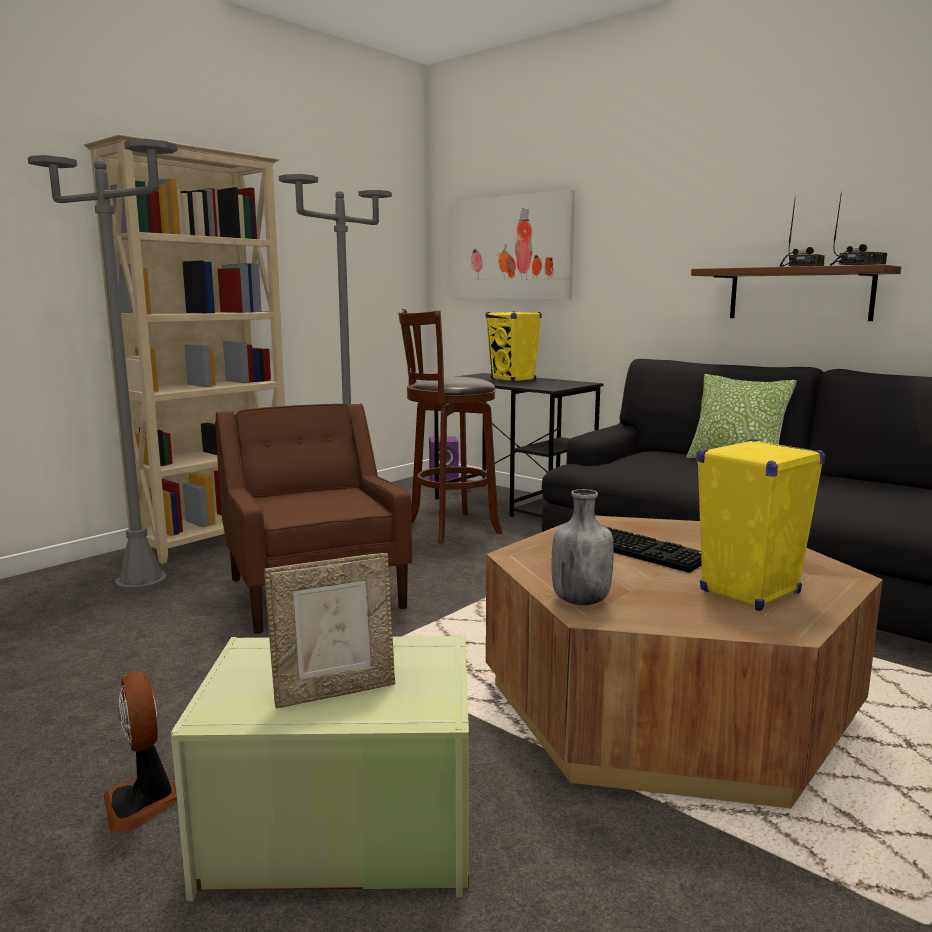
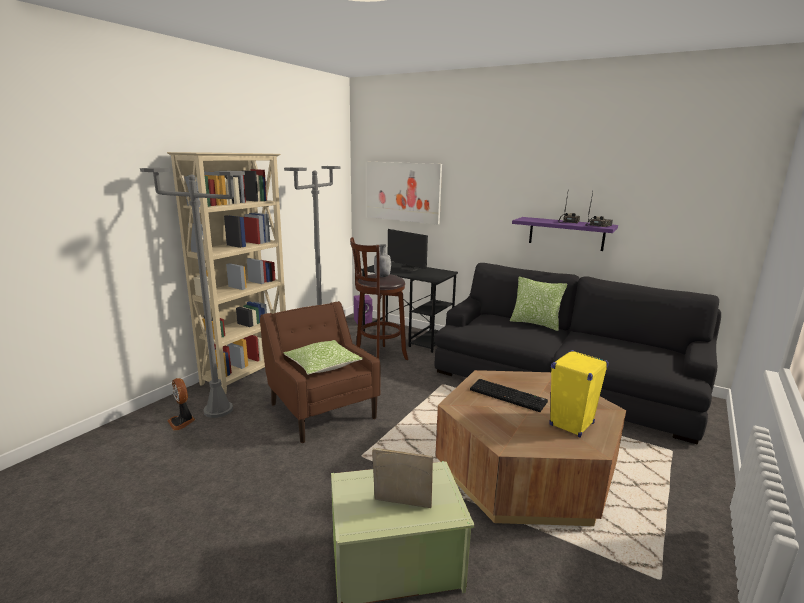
camera: 10 degrees left, 5 degrees up
(143, 803) = (290, 559): fan -> fan (182, 422)
(311, 503) = (322, 365): none -> pillow
(335, 691) = (401, 506): picture frame -> picture frame turned 135 degrees counterclockwise
(513, 380) = (407, 269): yellow speaker -> monitor
(580, 600) = (497, 437): grey bottle -> grey bottle (382, 276)
(799, 294) = (566, 233): brown shelf -> purple shelf

